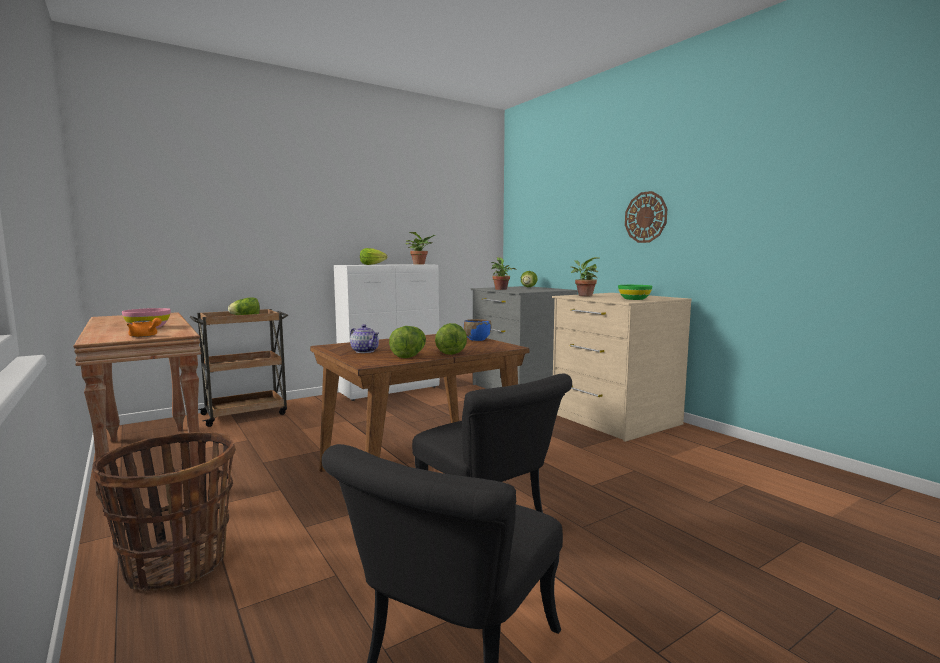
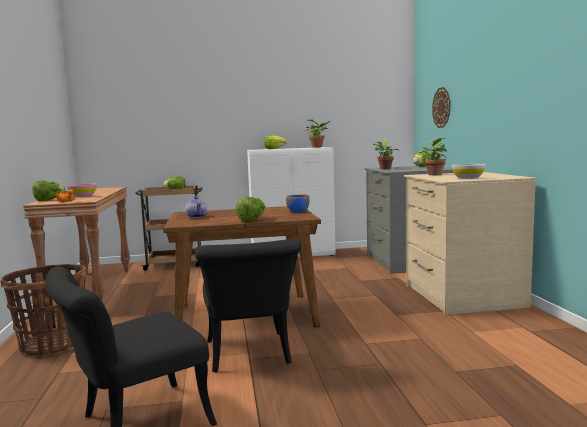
camera: 25 degrees right, 0 degrees up
(409, 356) = (217, 221): lettuce -> lettuce (48, 200)
(634, 299) = (467, 178): green bowl -> white bowl
(645, 217) = (506, 95): wall clock -> wall clock (441, 107)

